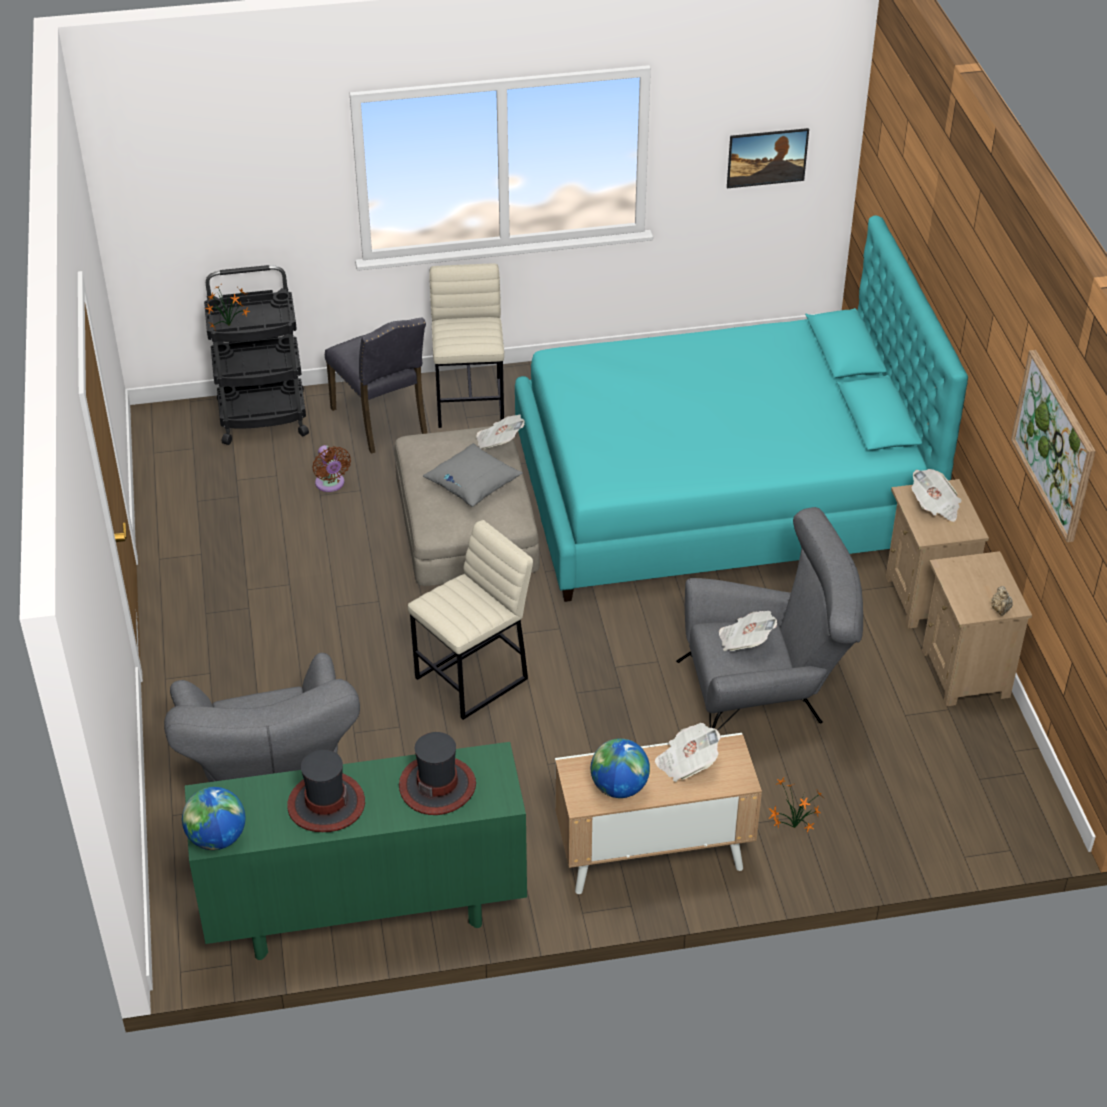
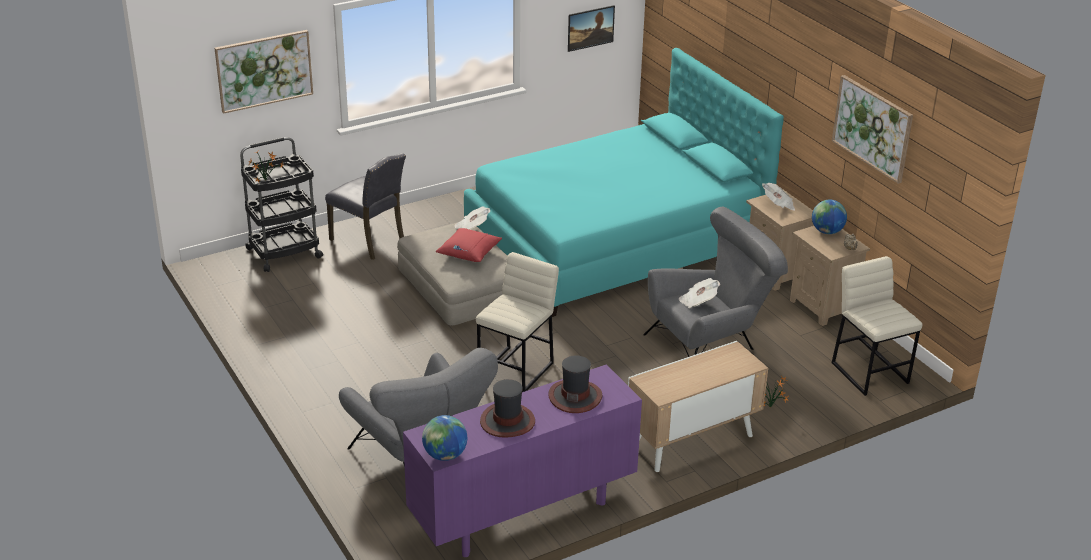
camera: 20 degrees left, 10 degrees down
(244, 173) = (264, 70): none -> picture
(331, 484) = (355, 281): brown fan -> none
(366, 912) = (523, 513): green dresser -> purple dresser
(469, 402) = (423, 221): beige chair -> beige chair (868, 372)
(473, 485) = (469, 253): grey pillow -> red pillow
(619, 787) = (679, 384): globe -> globe (827, 231)
(686, 763) = (713, 363): newspaper -> none

